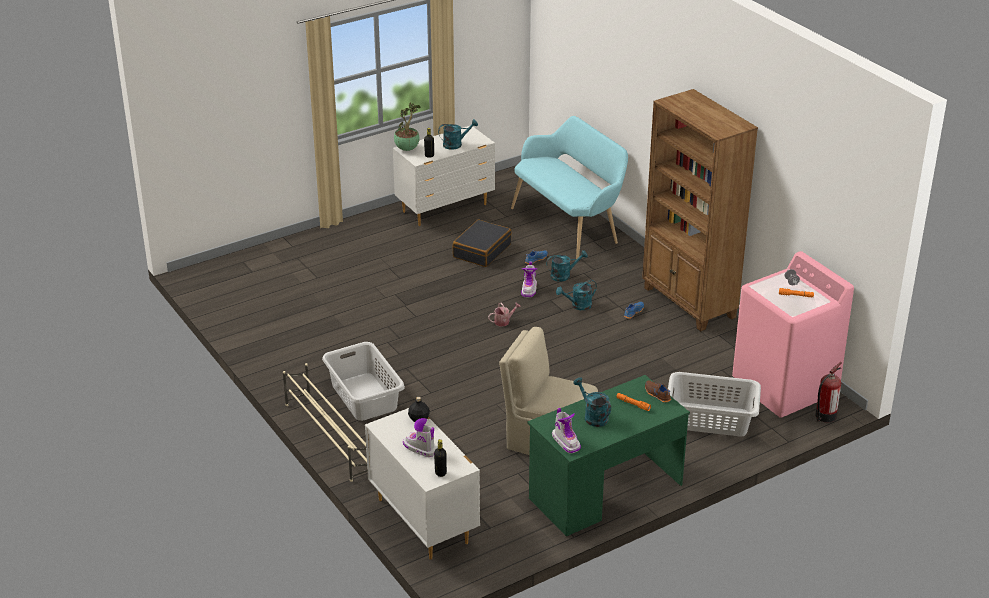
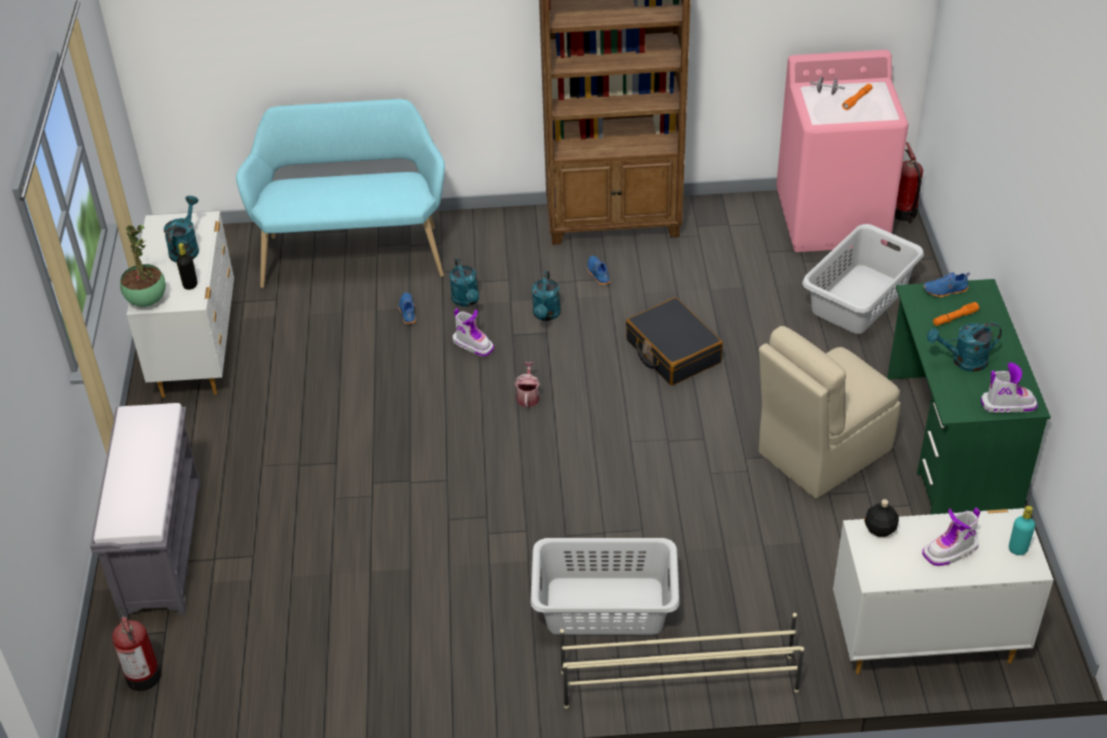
camera: 60 degrees left, 10 degrees up
(223, 275) = (142, 674): none -> fire extinguisher
(303, 250) = (161, 547): none -> grey bench
(440, 473) = (1017, 549): black bottle -> turquoise bottle
(481, 250) = (339, 354): black suitcase -> black suitcase (672, 352)
(564, 275) = (467, 301): turquoise watering can -> turquoise watering can turned 150 degrees clockwise
(657, 395) = (945, 291): brown shoe -> blue shoe

